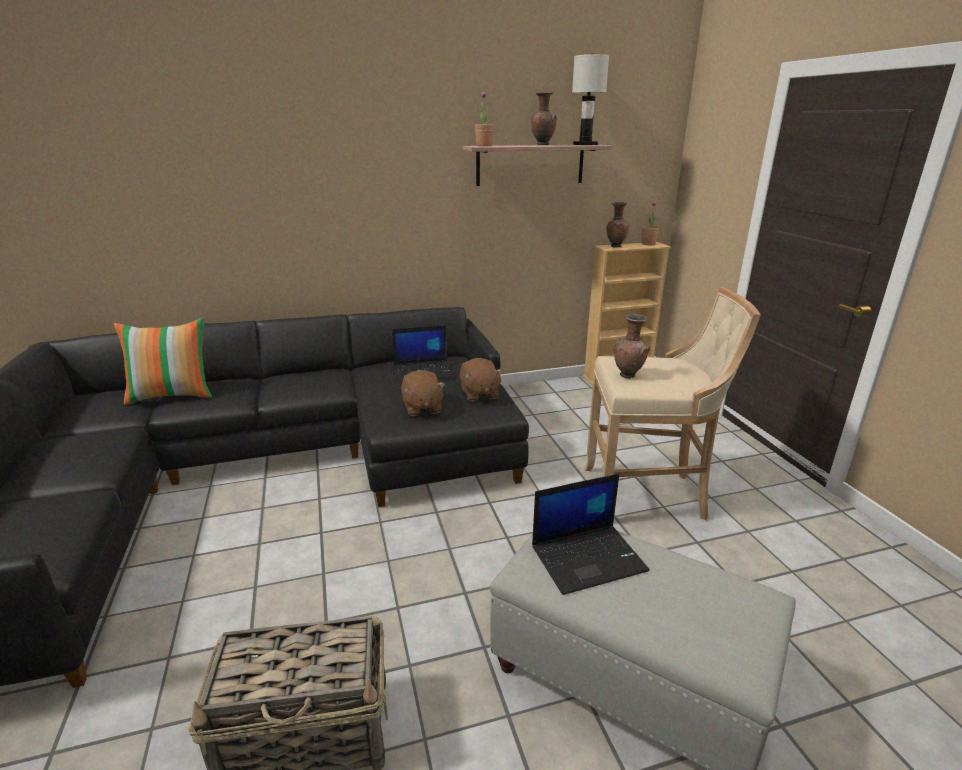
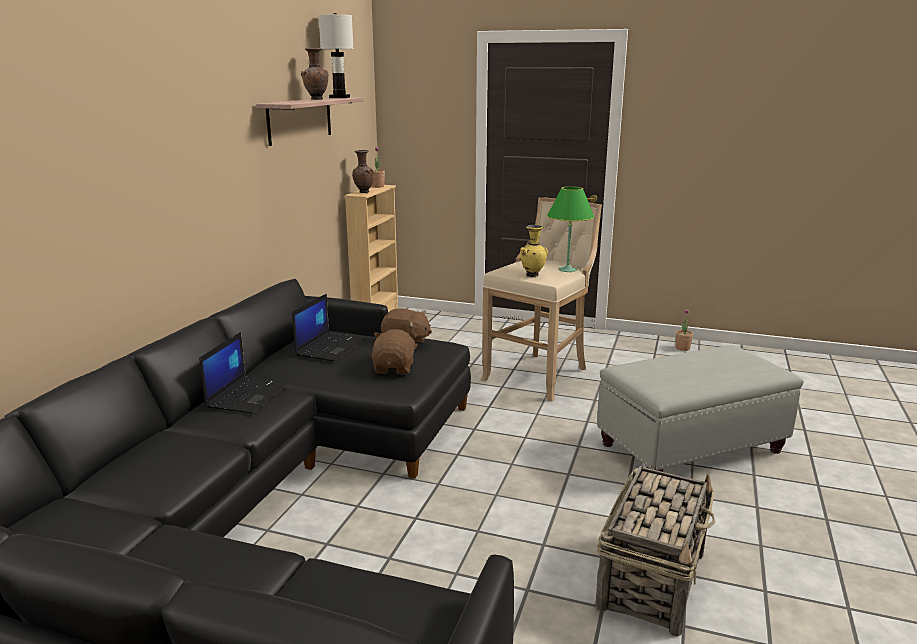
camera: 55 degrees left, 5 degrees down
(172, 395) = (123, 483): pillow -> none
(422, 408) = (394, 368): brown plush toy -> brown plush toy turned 105 degrees counterclockwise
(484, 146) = (282, 102): potted plant -> potted plant (682, 348)
(589, 557) = (665, 373): laptop -> laptop (247, 395)
(628, 376) = (532, 275): brown vase -> yellow vase
(684, 385) = (567, 269): none -> green table lamp

